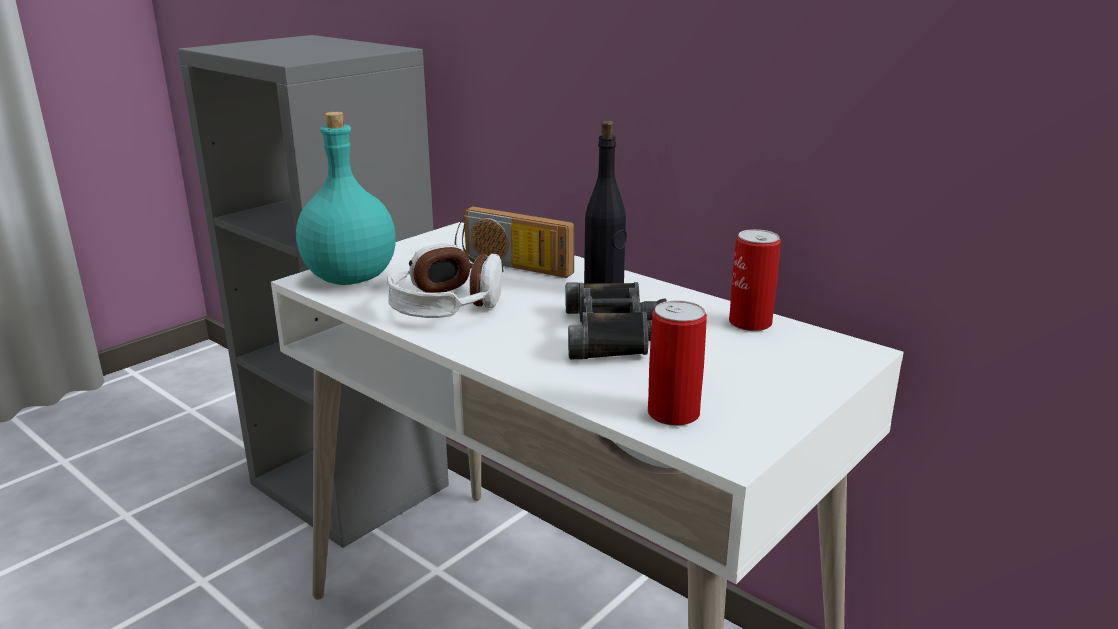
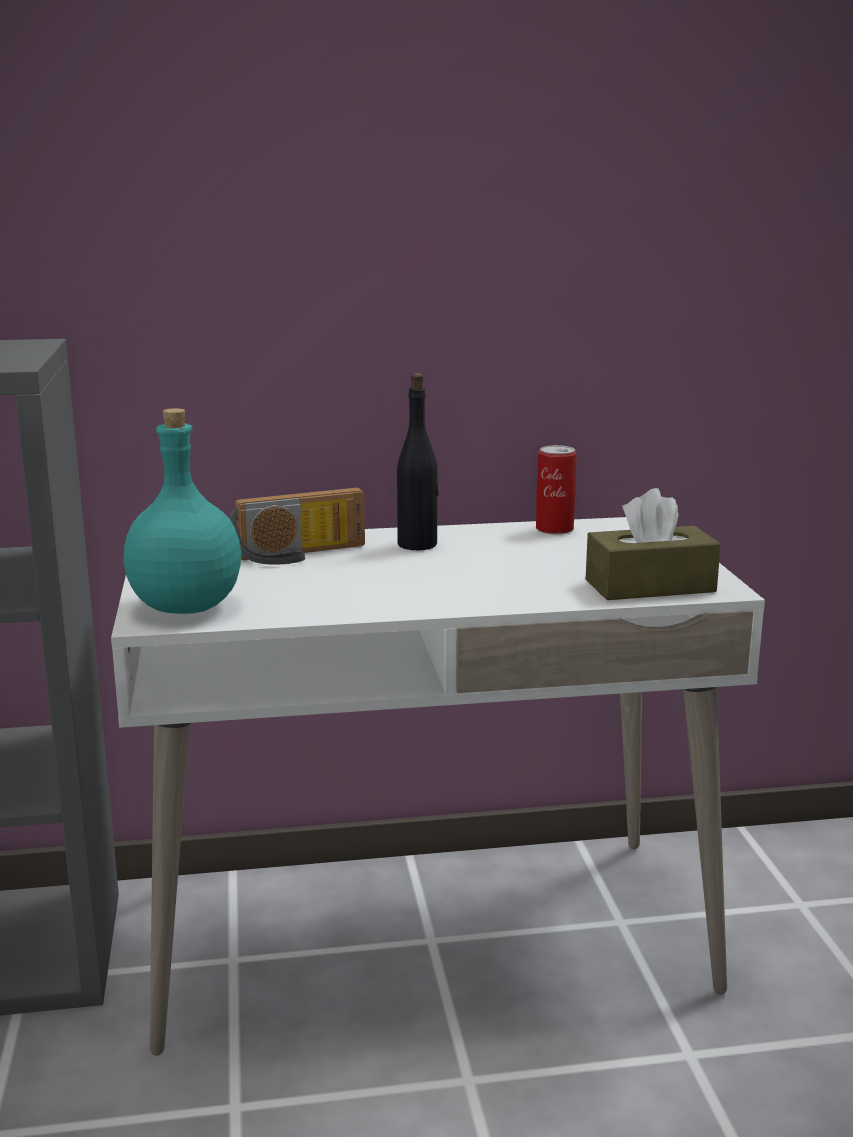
camera: 50 degrees left, 5 degrees down
(446, 306) = (335, 593): headphones -> none
(615, 333) = (499, 563): black binoculars -> none
(673, 413) = (650, 586): can -> brown tissue box

